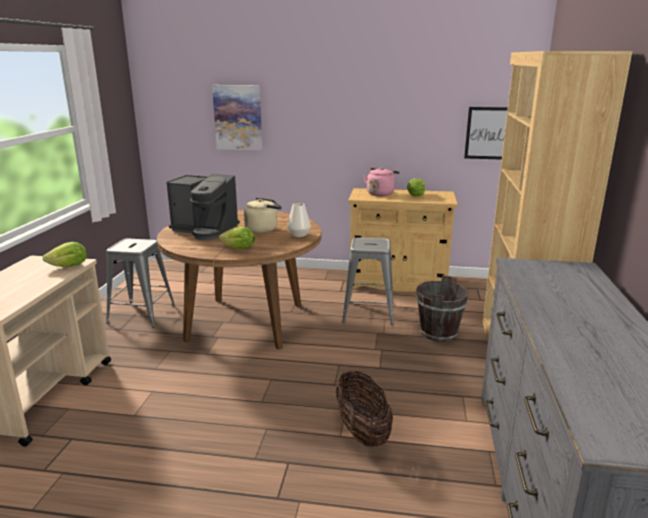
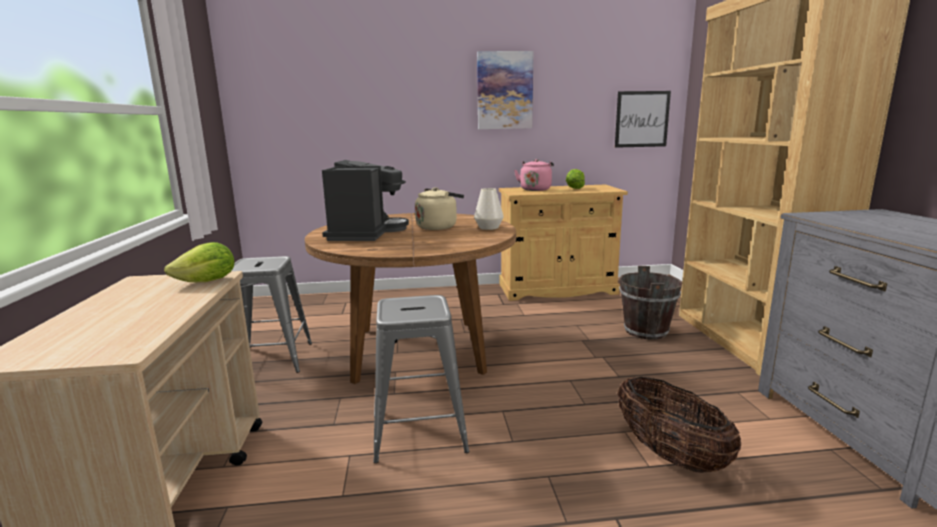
camera: 15 degrees left, 5 degrees down
(205, 230) = (365, 233): coffee machine -> coffee machine turned 90 degrees counterclockwise
(238, 117) = (359, 111): picture -> picture (504, 90)
(239, 248) = (433, 244): lettuce -> none
(369, 312) = (553, 321): grey stool -> grey stool (419, 430)

